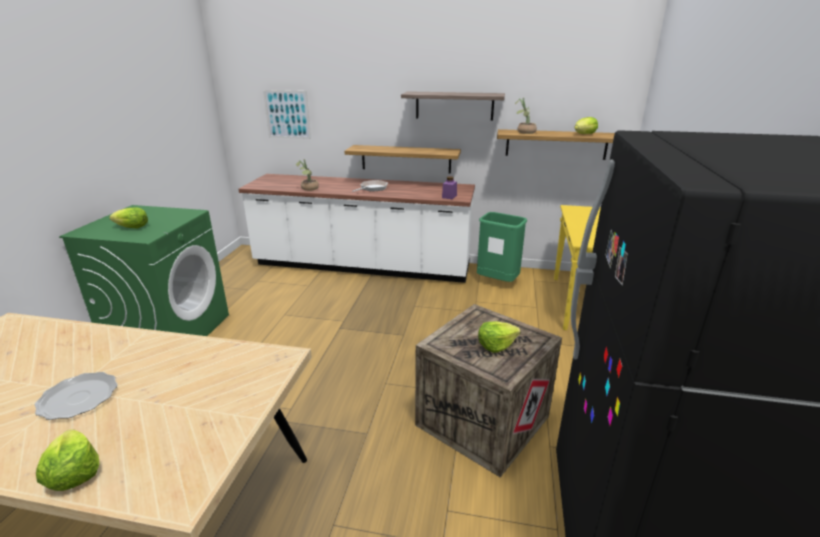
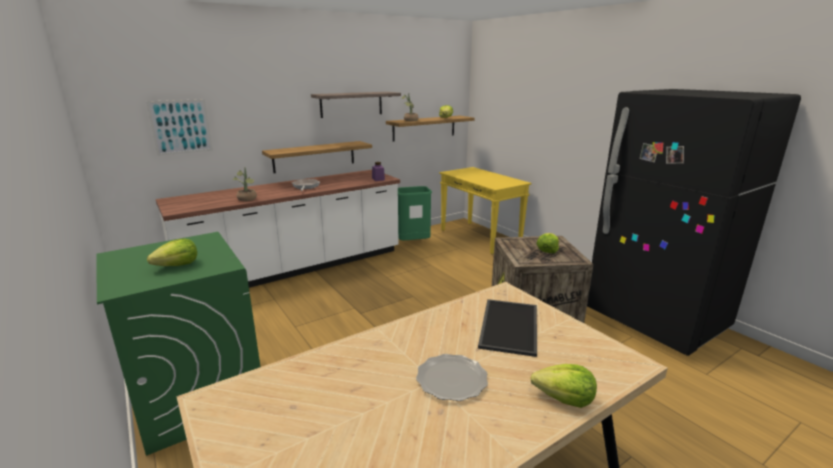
camera: 45 degrees left, 5 degrees down
(205, 387) = (507, 325): none -> tray

